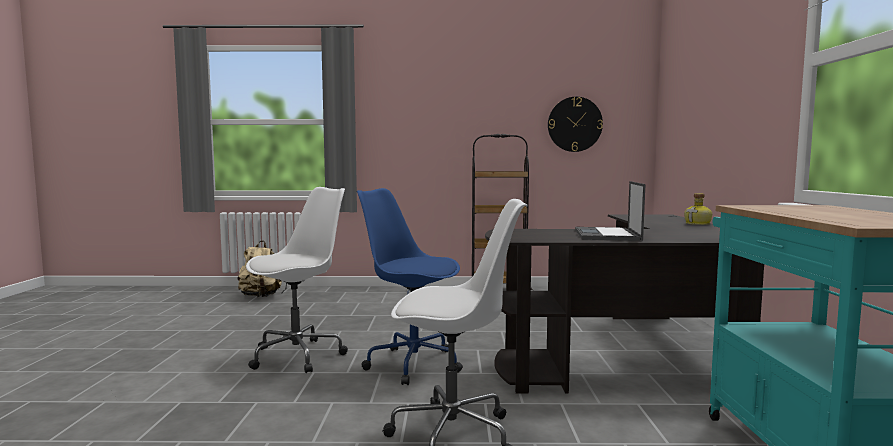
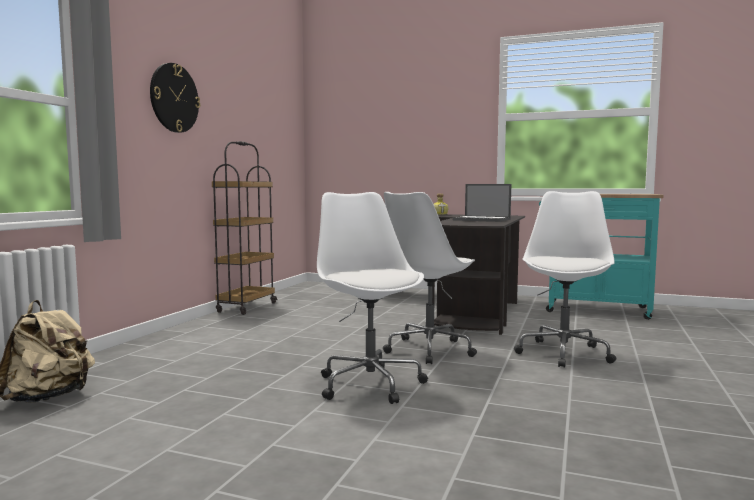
camera: 70 degrees left, 0 degrees up
(411, 364) = (427, 351): blue office chair -> white office chair
(574, 124) = (268, 137): wall clock -> wall clock (174, 98)

